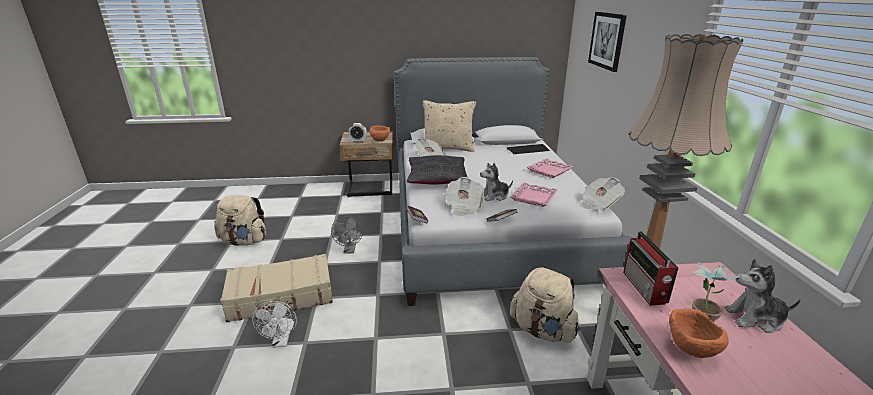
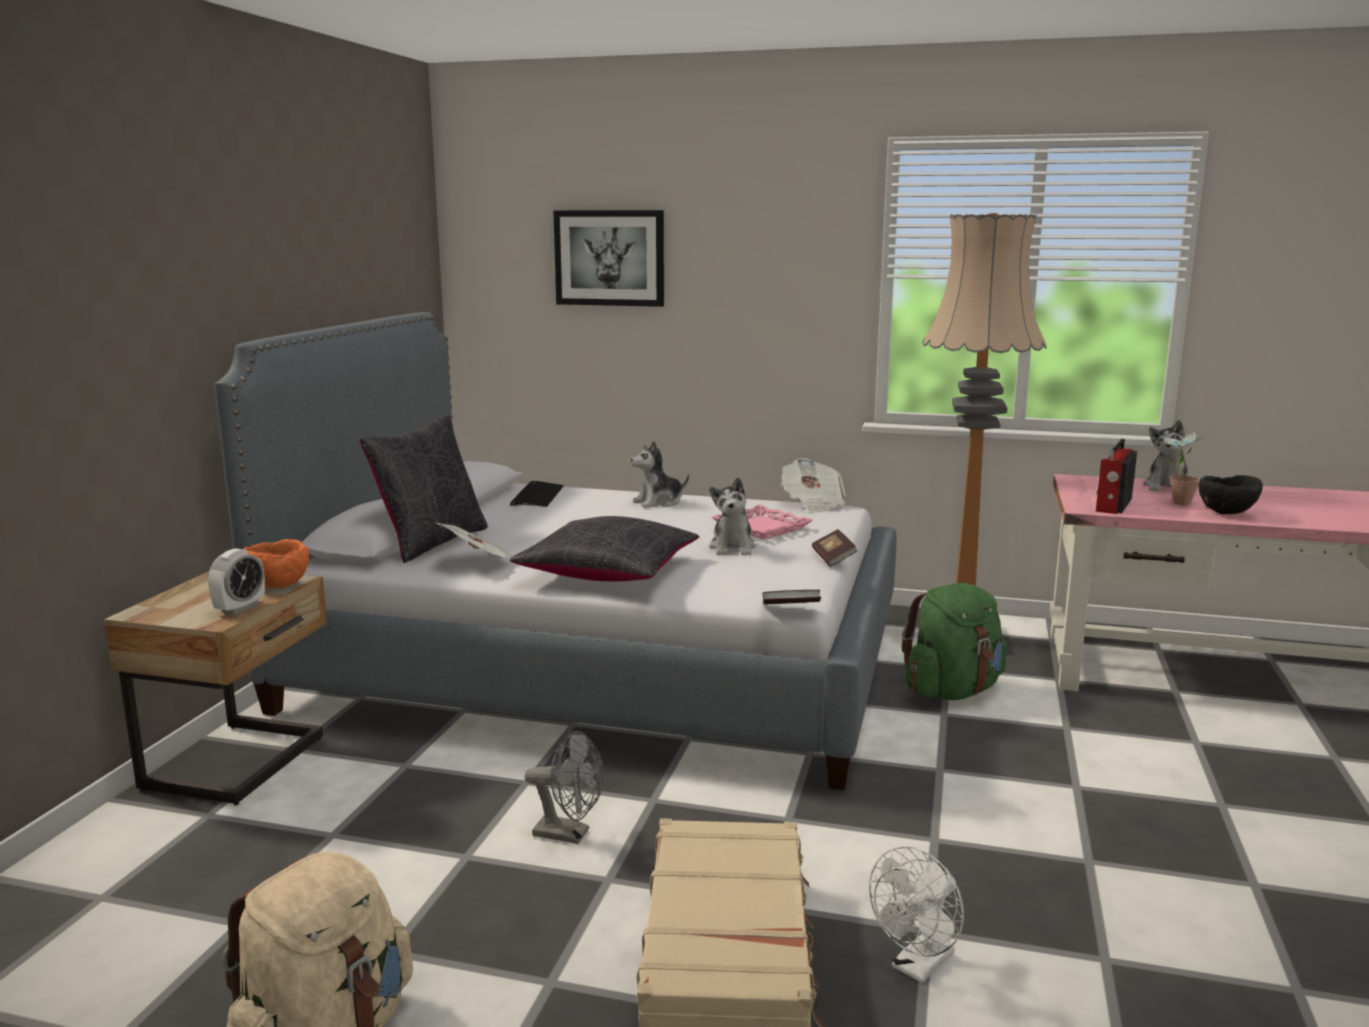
camera: 70 degrees left, 10 degrees down
(281, 342) = (918, 967): white fan -> white fan turned 120 degrees clockwise
(448, 148) = (431, 542): beige pillow -> black pillow
(463, 207) = (762, 571): newspaper -> none
(543, 330) = (952, 691): beige backpack -> green backpack
(549, 171) = (659, 502): pink tray -> plush toy
(645, 288) = (1112, 505): radio -> radio turned 105 degrees clockwise
(690, 350) = (1226, 514): orange bowl -> black bowl

